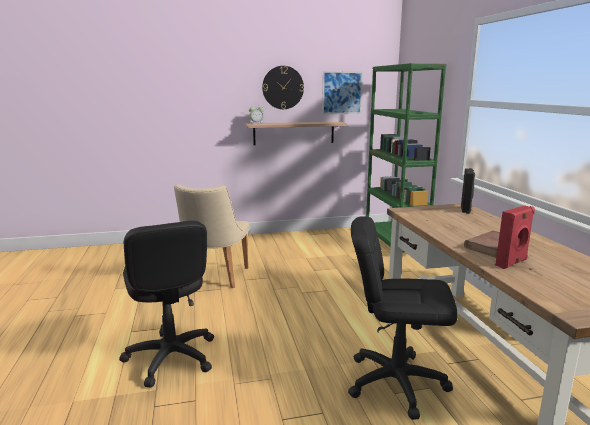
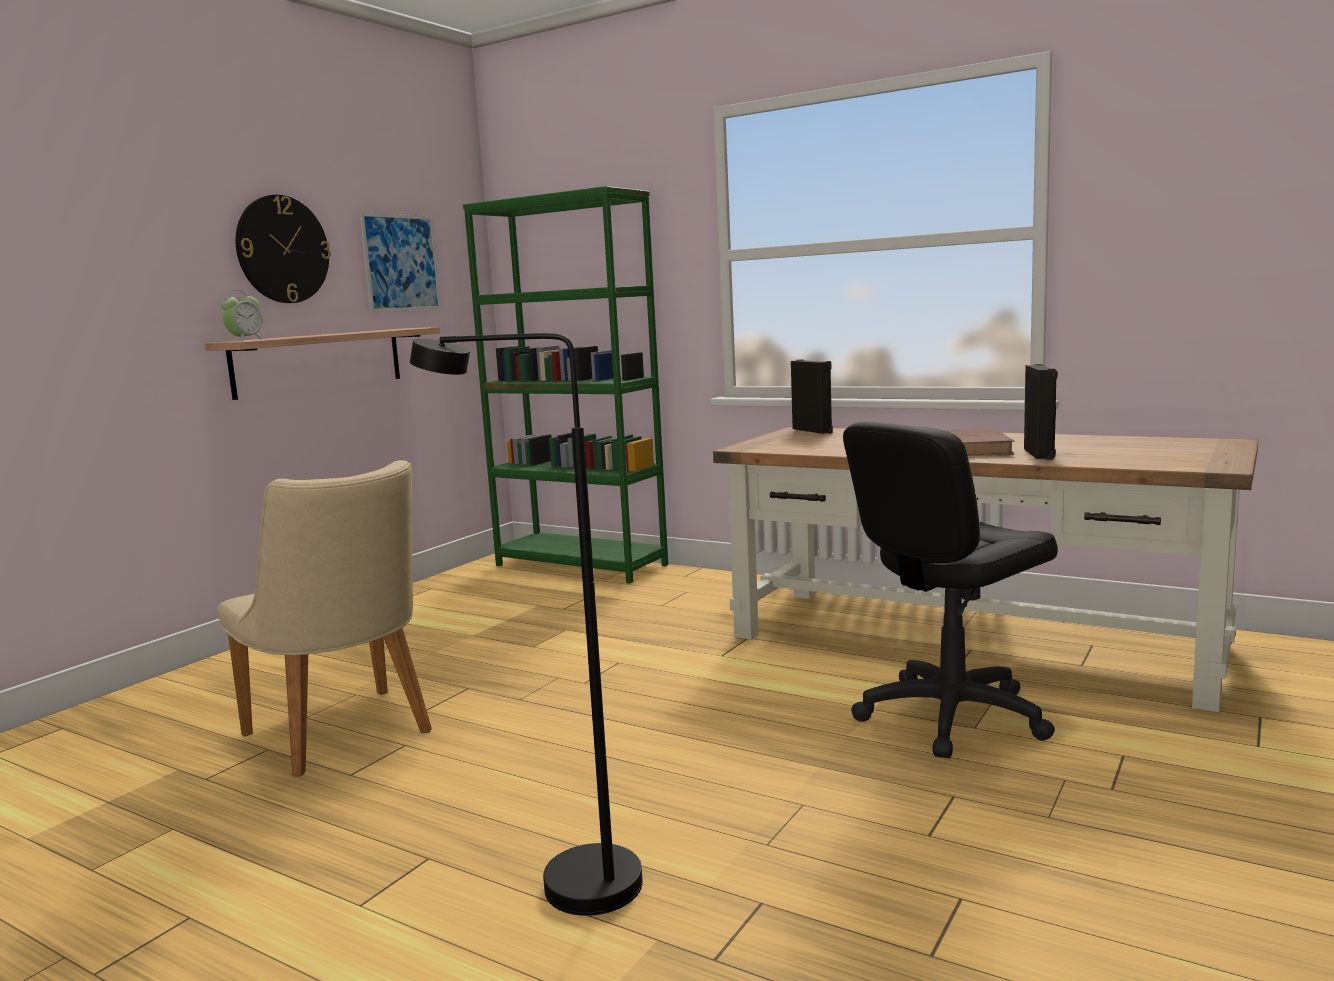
camera: 45 degrees left, 5 degrees down
(171, 357) = (565, 884): black office chair -> black floor lamp
(512, 263) = (1040, 454): red speaker -> black speaker

